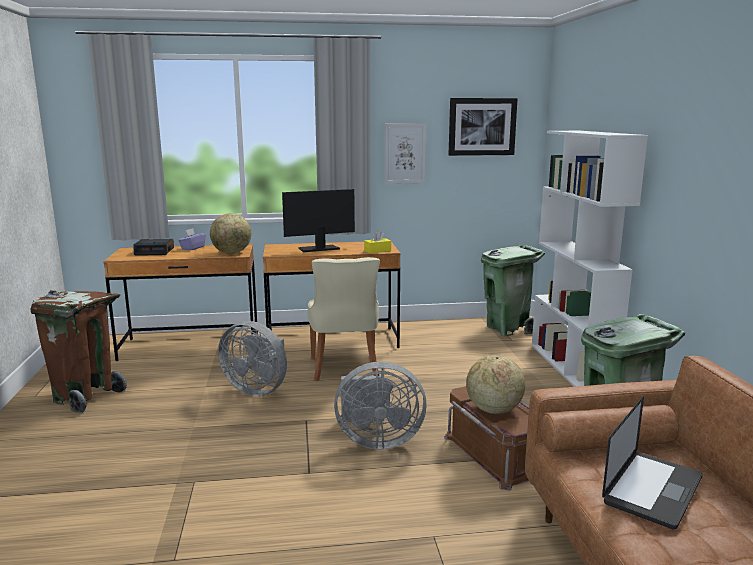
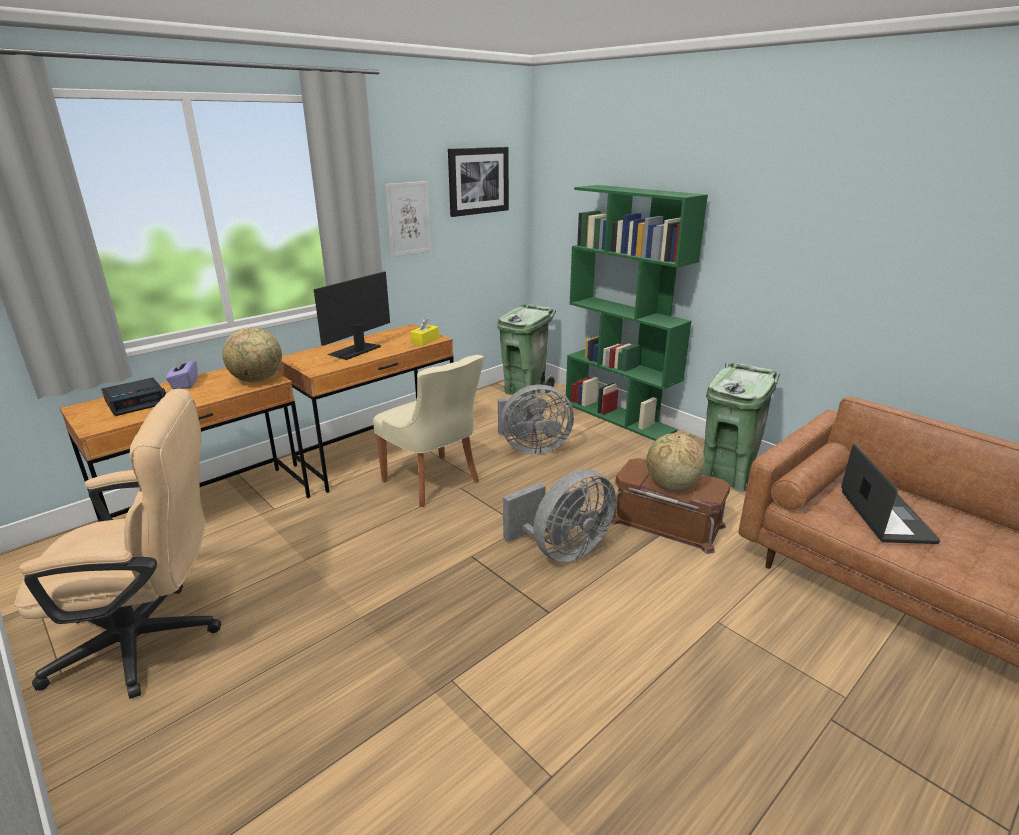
camera: 35 degrees left, 10 degrees up
(85, 397) = (151, 640): brown trash can -> beige office chair
(258, 389) = (373, 540): grey fan -> grey fan (532, 448)
(572, 367) = (619, 417): white bookcase -> green bookcase

